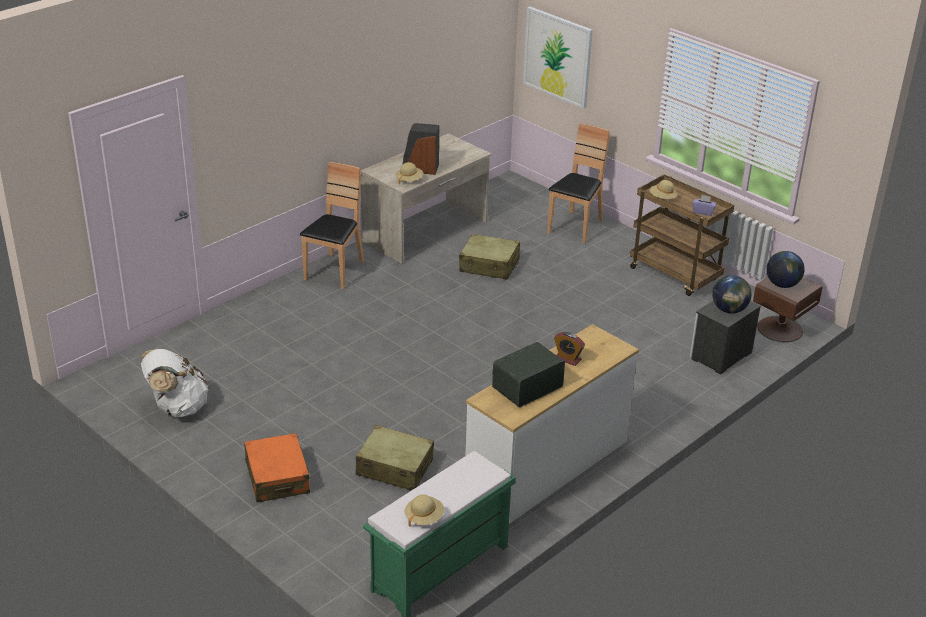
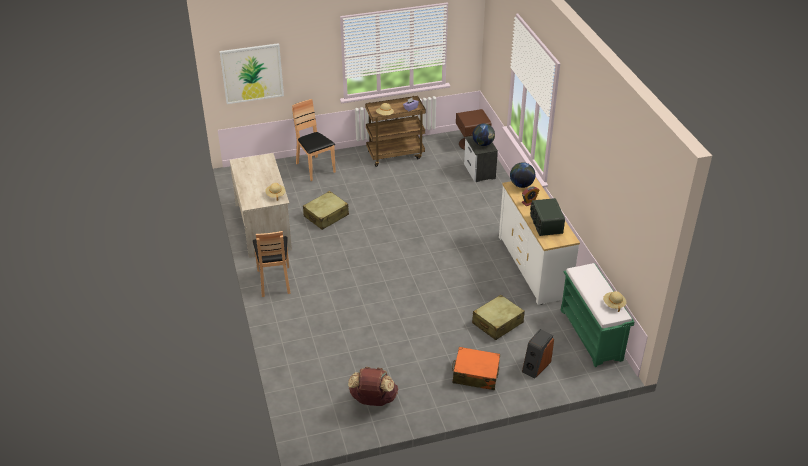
camera: 60 degrees left, 5 degrees up
(177, 407) = (373, 400): white backpack -> brown backpack
(335, 271) = (274, 281): brown chair -> brown chair turned 150 degrees counterclockwise
(420, 168) = (264, 185): speaker -> speaker (536, 366)
(782, 284) = (472, 119): globe -> globe (521, 185)

